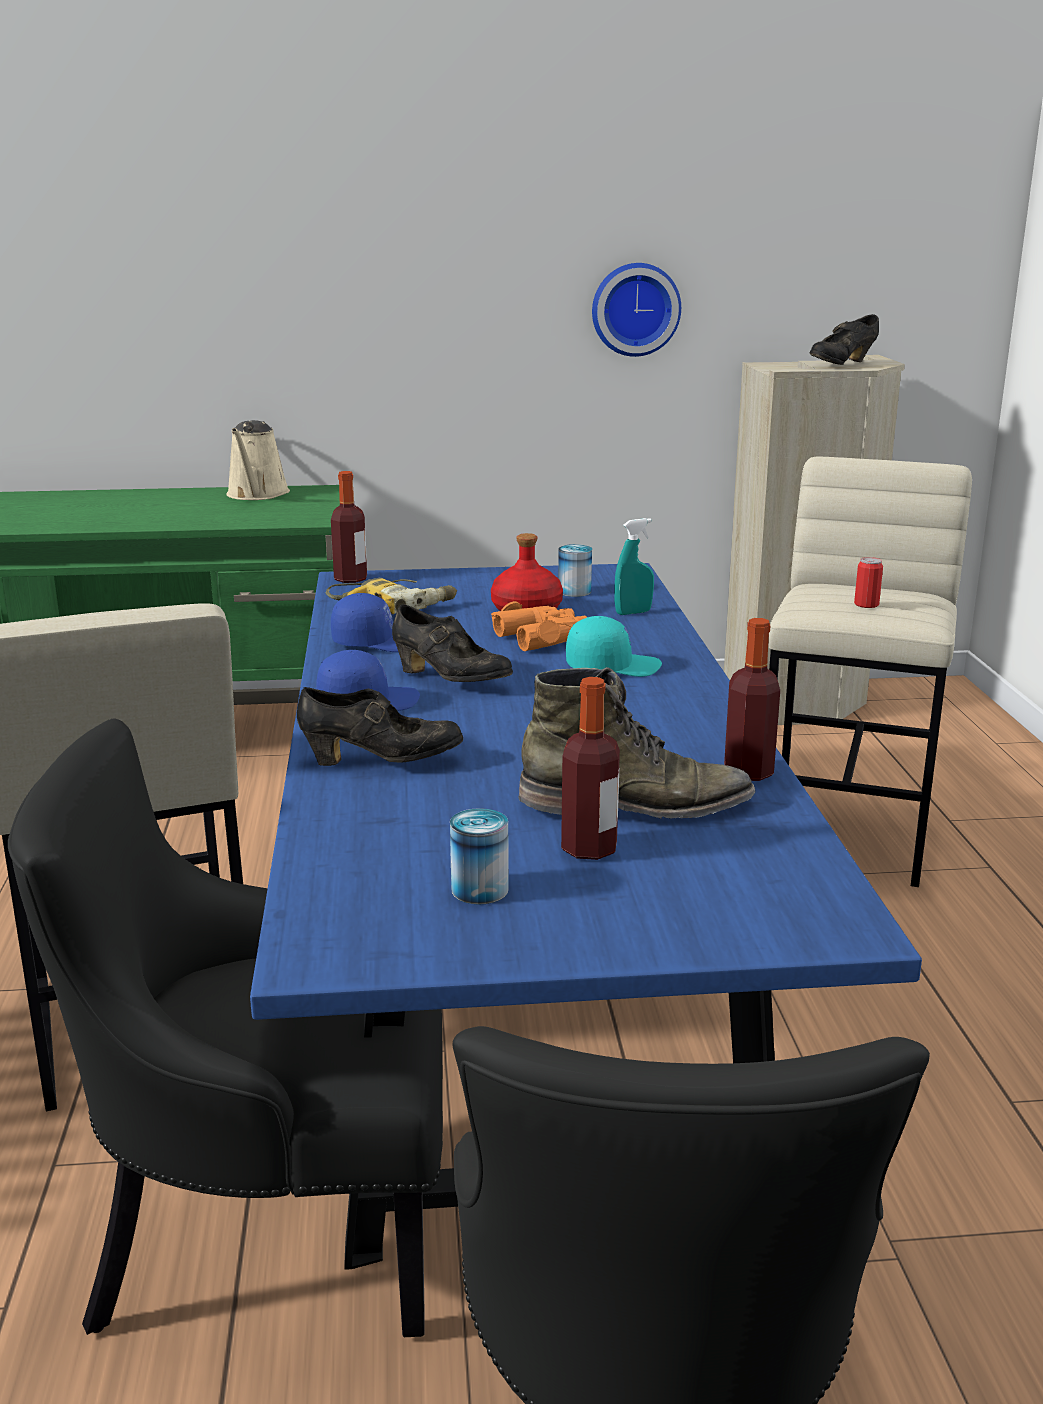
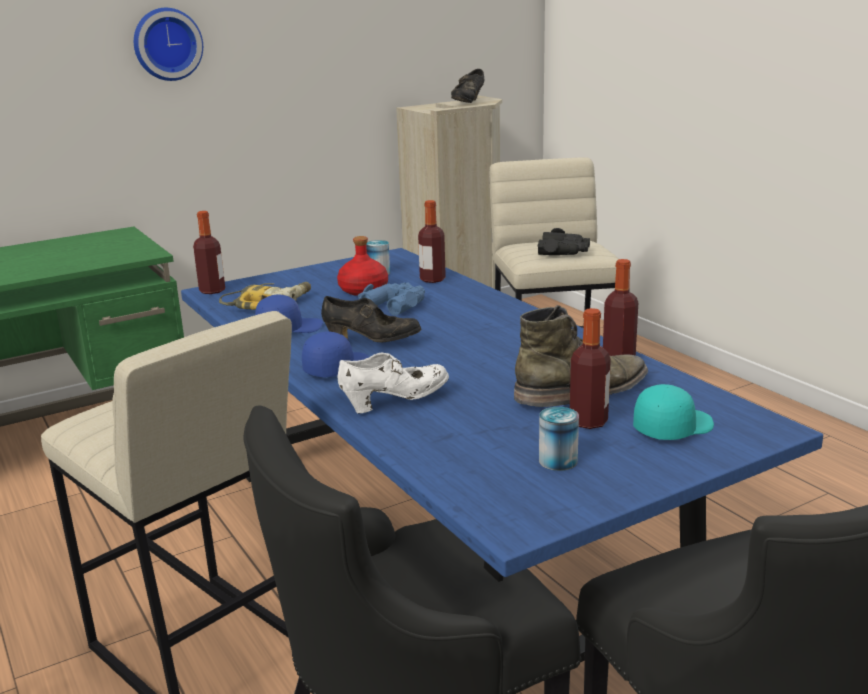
camera: 25 degrees left, 0 degrees up
(257, 495) = (76, 242): beige watering can -> none
(381, 762) = (396, 402): black shoe -> white shoe
(543, 637) = (396, 304): orange binoculars -> blue binoculars
(612, 667) = (463, 314): turquoise cap -> turquoise cap (672, 428)
(633, 612) = (432, 279): turquoise spray bottle -> bottle
(635, 309) = (324, 77): wall clock -> wall clock (167, 44)
(866, 604) = (564, 251): can -> black binoculars

